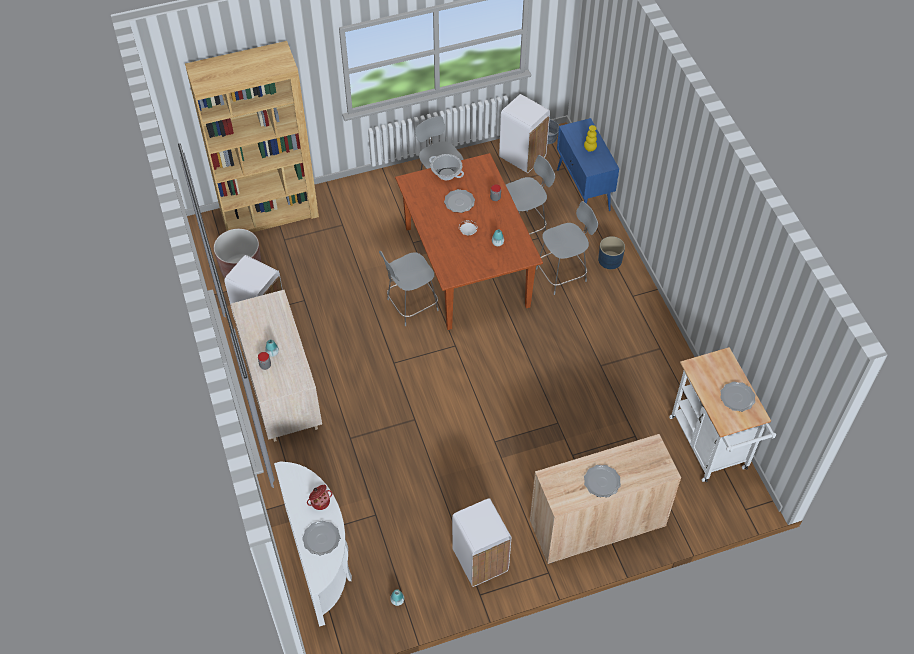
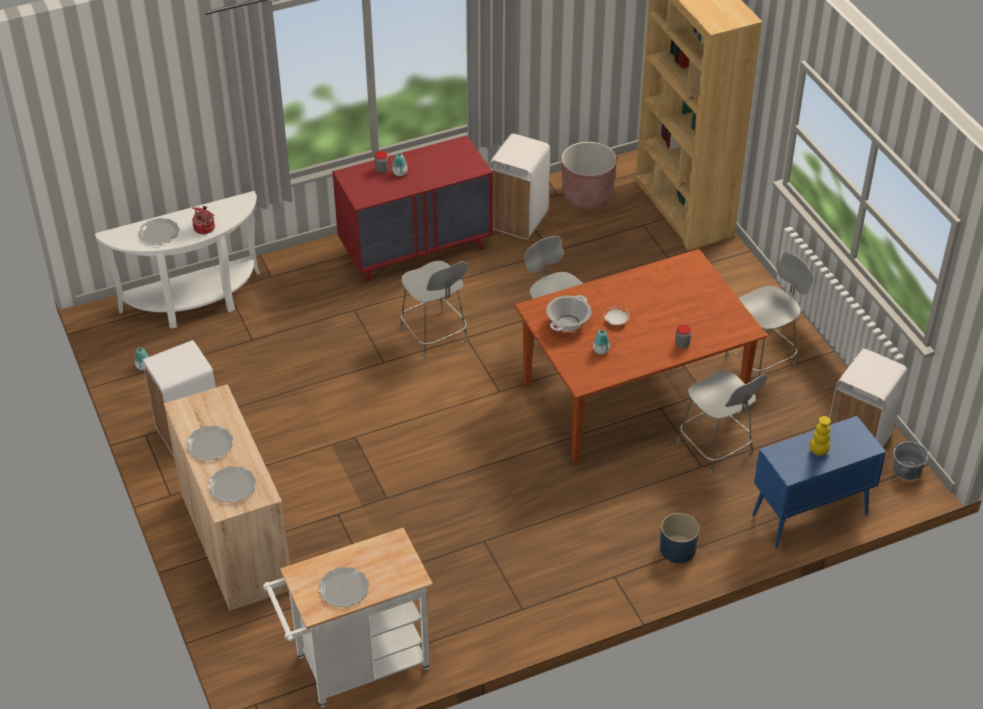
camera: 85 degrees right, 10 degrees down
(282, 391) = (416, 249): beige dresser -> red dresser
(446, 174) = (715, 294): cooking pot -> cooking pot (567, 323)
(459, 202) = (666, 310): plate -> plate (232, 486)
(563, 274) = (640, 496): grey chair -> grey chair (434, 336)

